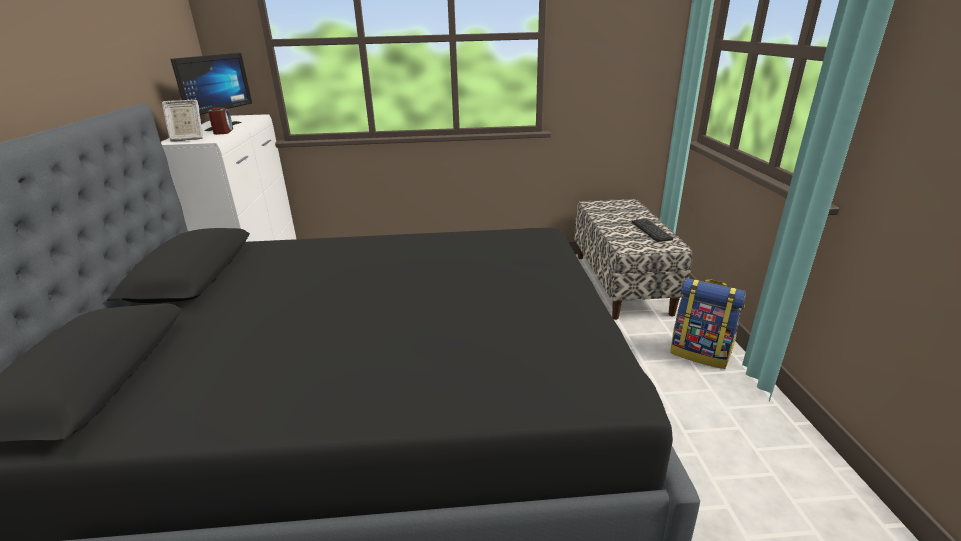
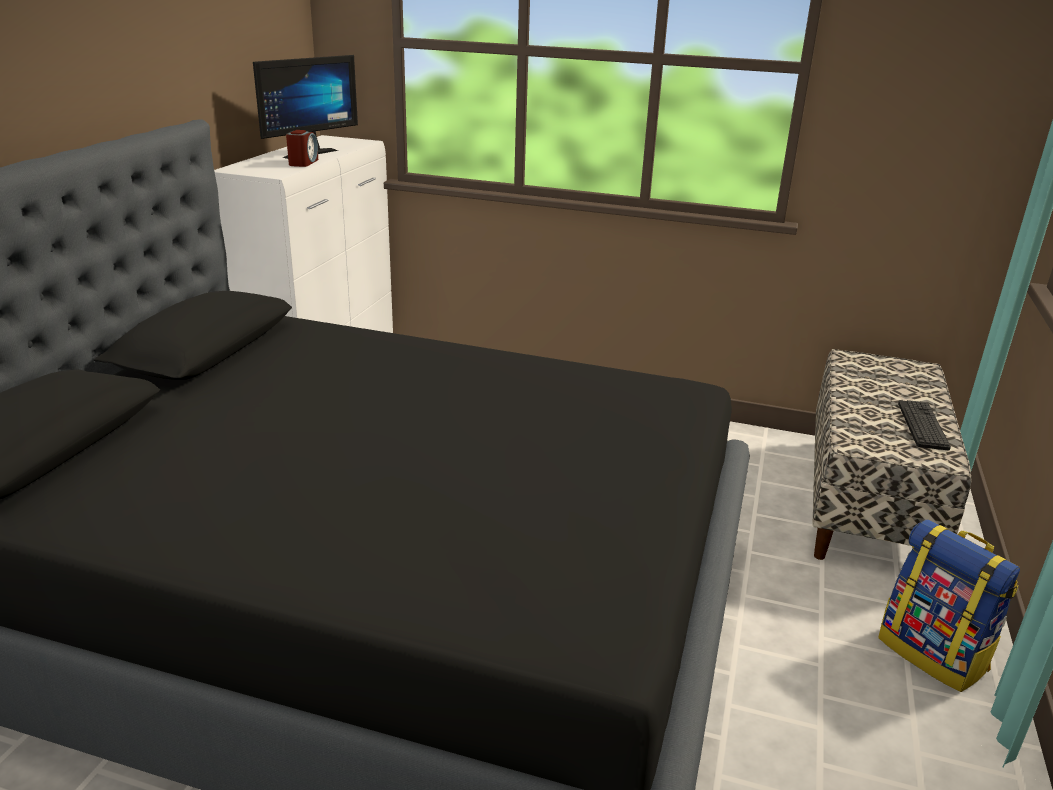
camera: 20 degrees right, 0 degrees up
(187, 139) = (254, 168): picture frame -> none

